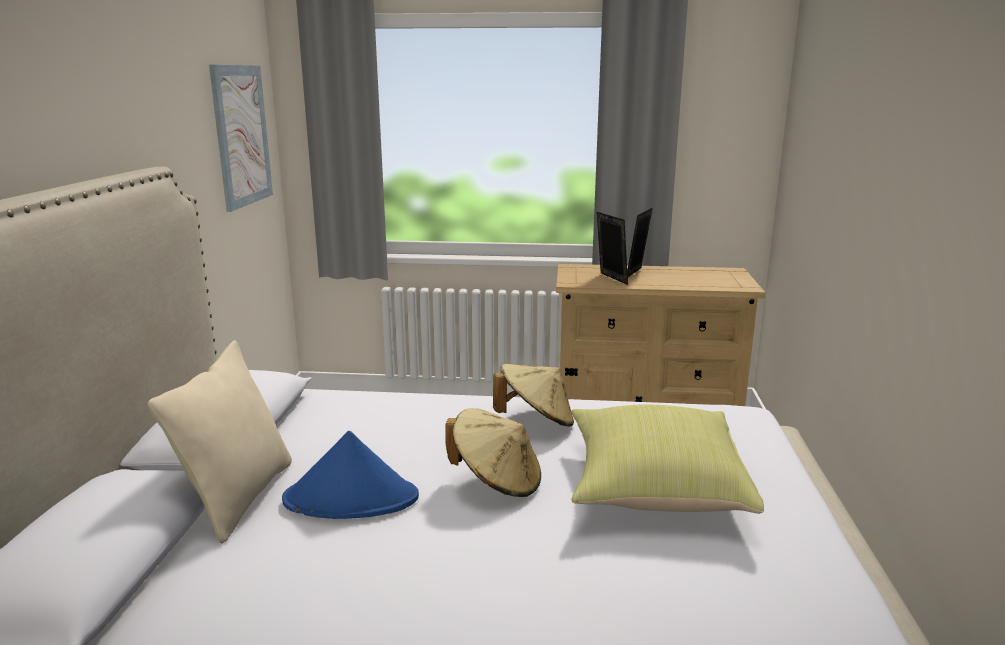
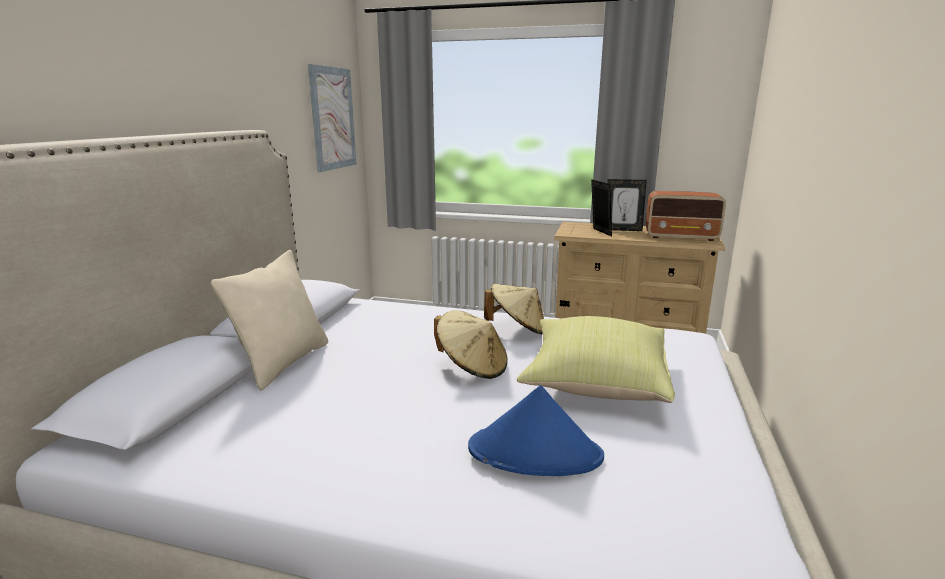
camera: 10 degrees right, 0 degrees up
(352, 499) = (361, 370): blue hat -> blue hat (535, 453)
(637, 273) = (622, 230): picture frame -> picture frame turned 120 degrees counterclockwise
(711, 281) = (682, 237): none -> radio

